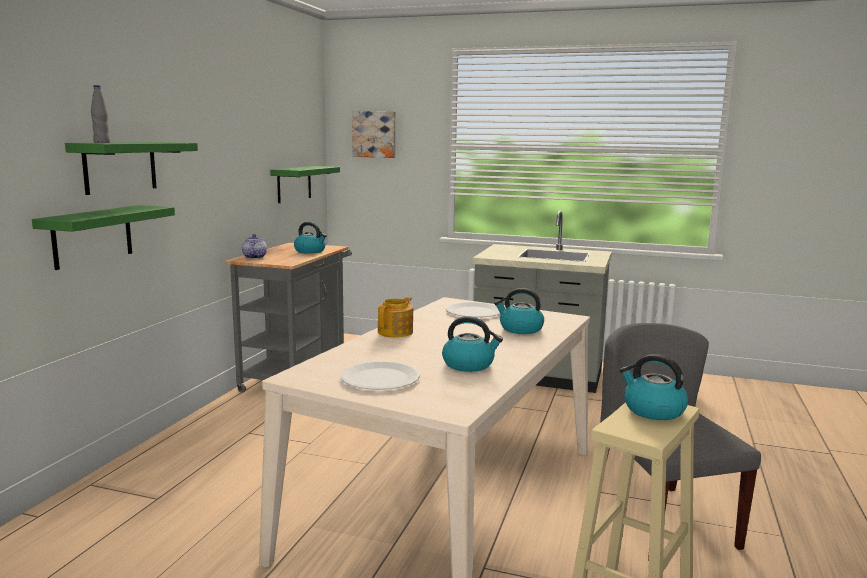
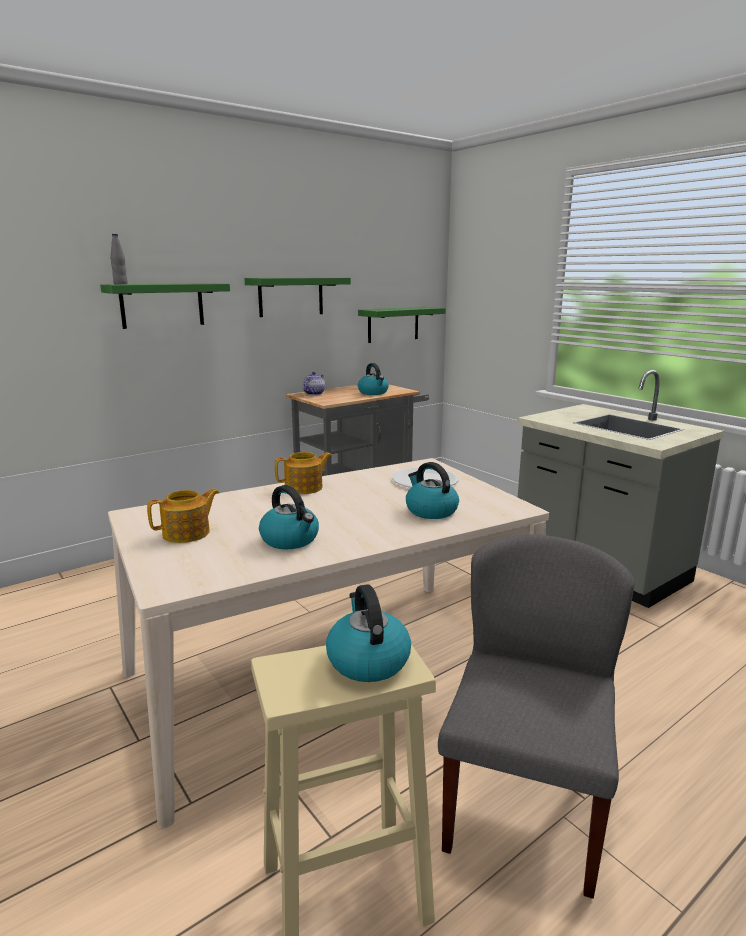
camera: 35 degrees right, 5 degrees up
(93, 236) = (130, 364): green shelf -> green shelf (291, 296)
(374, 134) = (487, 273): picture -> none
(380, 378) = (187, 533): white plate -> teapot

